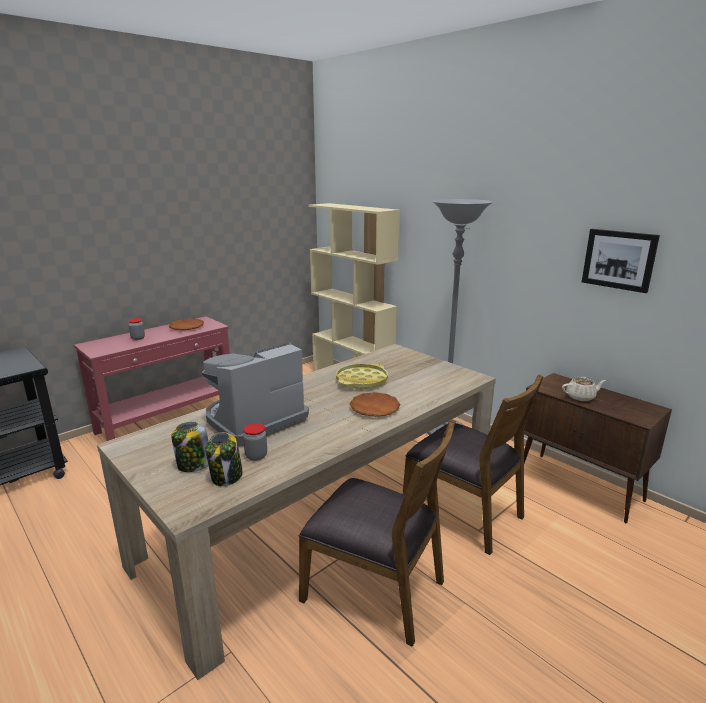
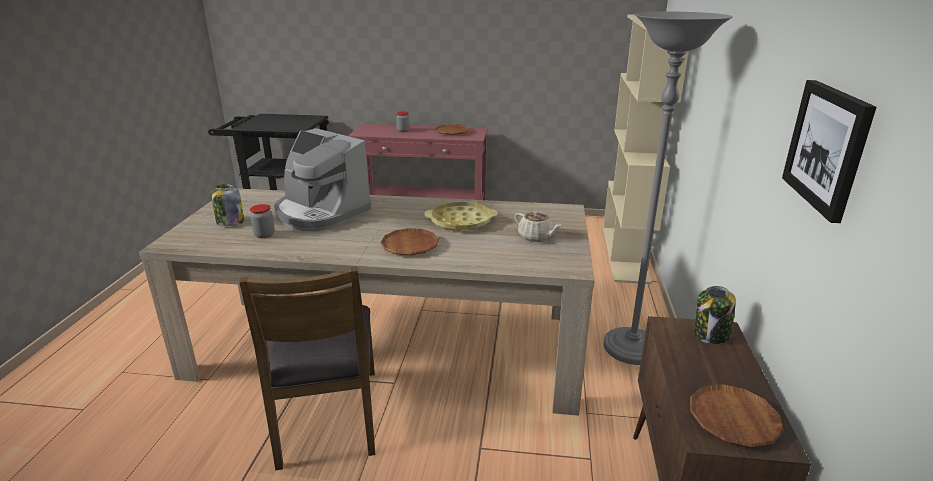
camera: 50 degrees right, 5 degrees up
(226, 477) = (224, 237): jar -> jar (711, 335)
(254, 420) = (321, 213): coffee machine -> coffee machine turned 150 degrees counterclockwise
(464, 513) = (496, 425): brown chair -> none
(581, 397) = (692, 364): beige teapot -> beige teapot (536, 237)
(632, 409) = (733, 420): none -> brown plate

